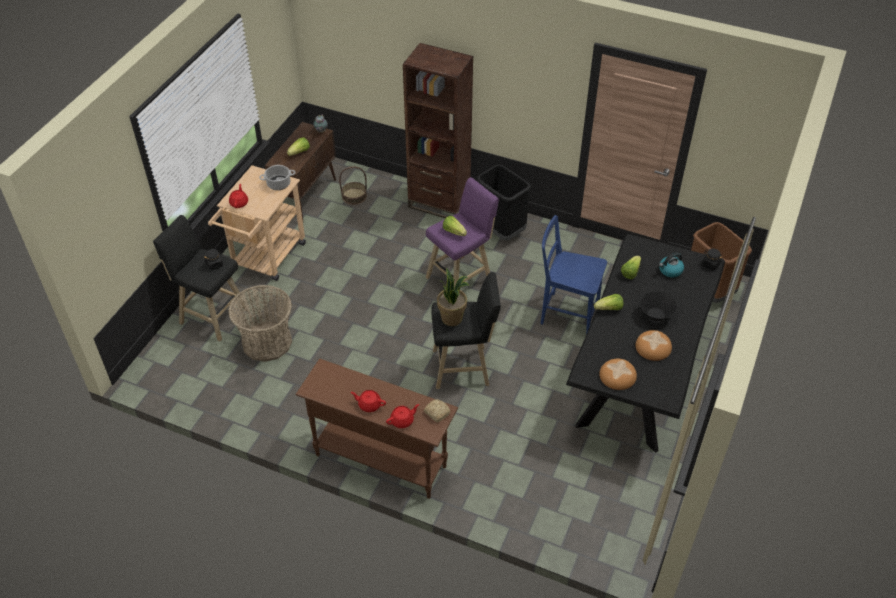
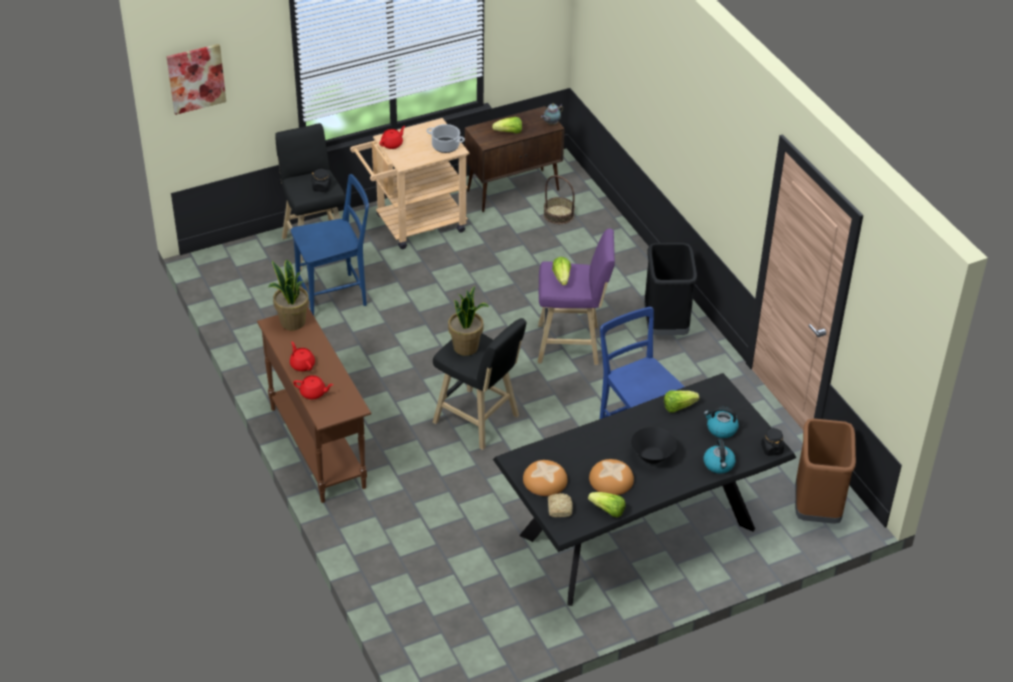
camera: 40 degrees right, 5 degrees down
(86, 227) = (196, 78): none -> picture
(267, 342) = (335, 295): basket -> blue chair
(323, 378) = (292, 322): none -> potted plant
(437, 412) = (348, 405): bread -> bread (560, 508)
(439, 203) = (634, 266): brown bookcase -> none
(609, 309) = (613, 424): lettuce -> lettuce (607, 510)
(696, 294) = (719, 465): none -> kettle

